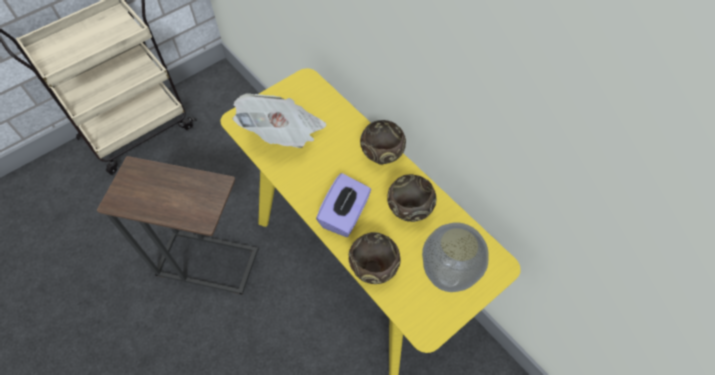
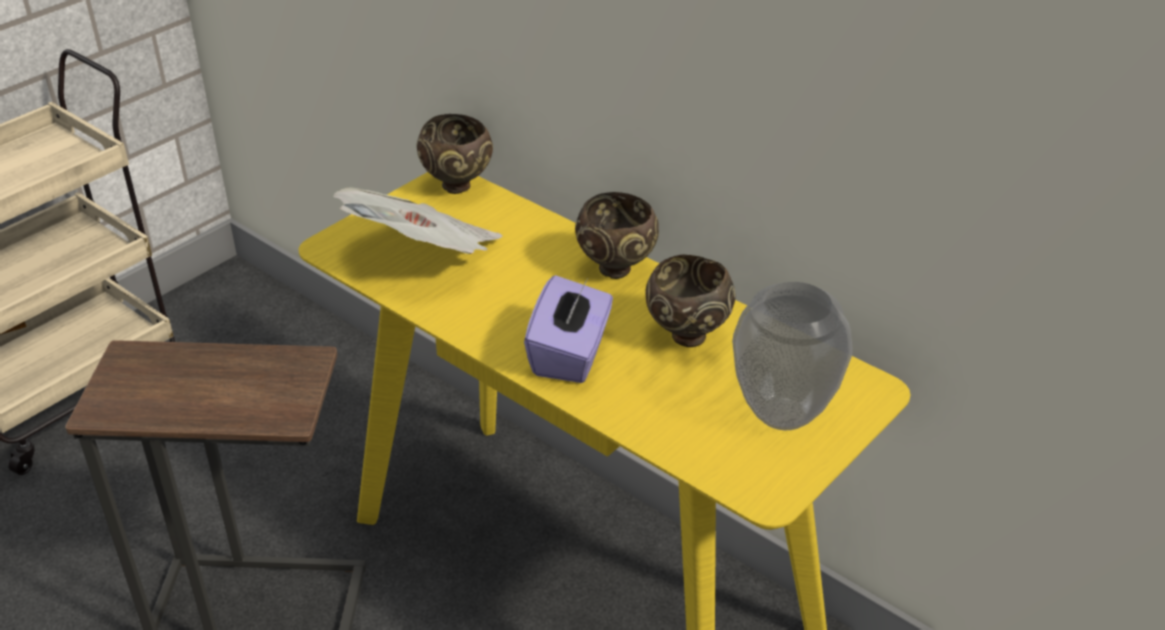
camera: 10 degrees left, 20 degrees down
(374, 271) = (646, 424): brown bowl -> brown bowl (458, 187)

